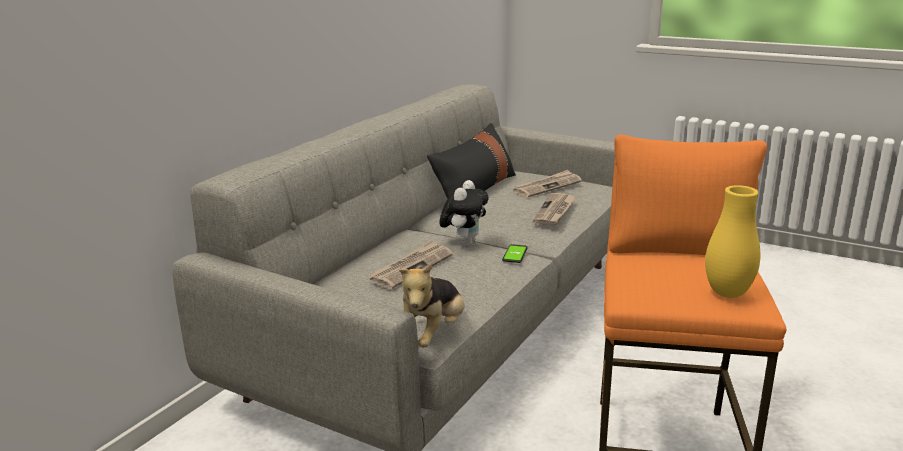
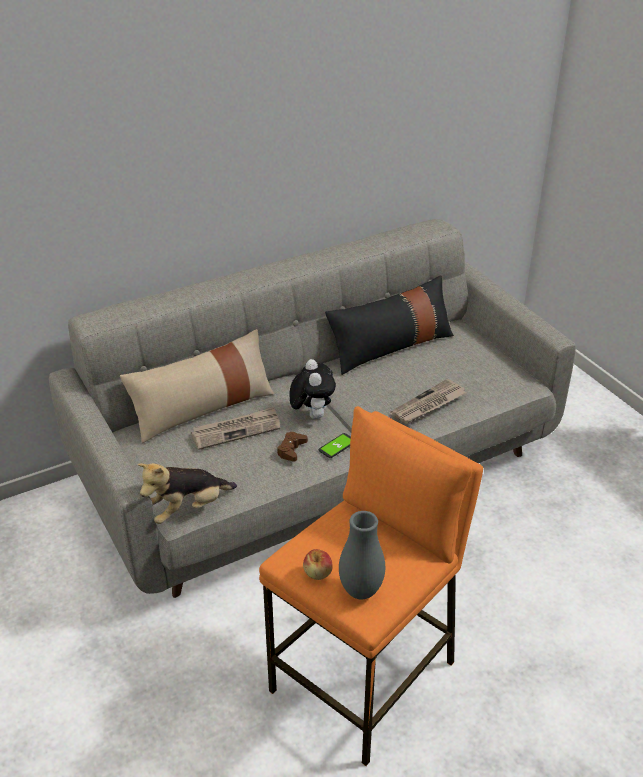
camera: 30 degrees right, 15 degrees up
(355, 265) = (203, 409): none -> beige pillow
(464, 243) = (312, 414): plush toy -> plush toy turned 60 degrees counterclockwise
(480, 266) = (291, 450): none -> brown game controller
(547, 186) = (460, 365): newspaper -> none
(674, 295) = (317, 573): none -> apple
(727, 293) = (361, 591): yellow vase -> grey vase

